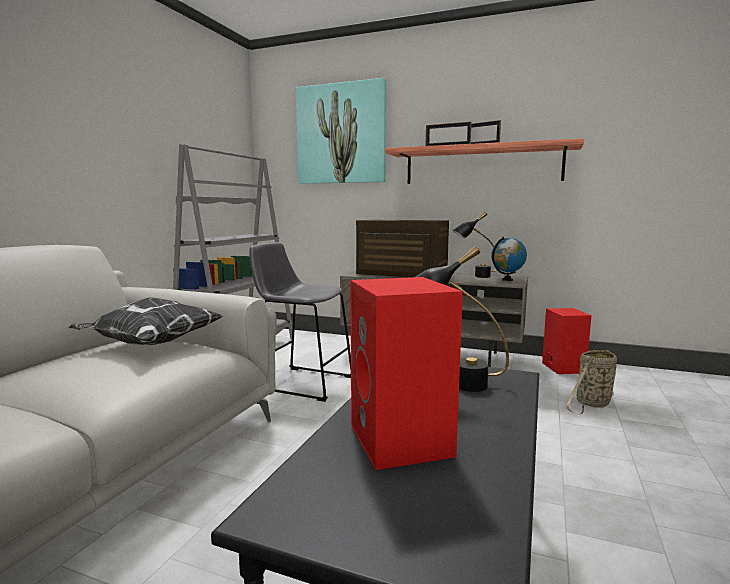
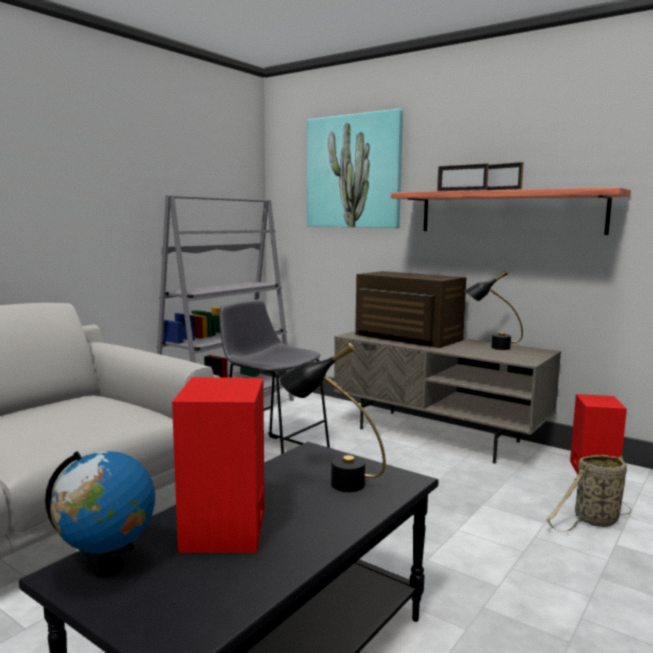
camera: 15 degrees right, 0 degrees up
(150, 345) = (98, 405): pillow -> none
(507, 280) = (525, 355): globe -> globe (108, 567)

